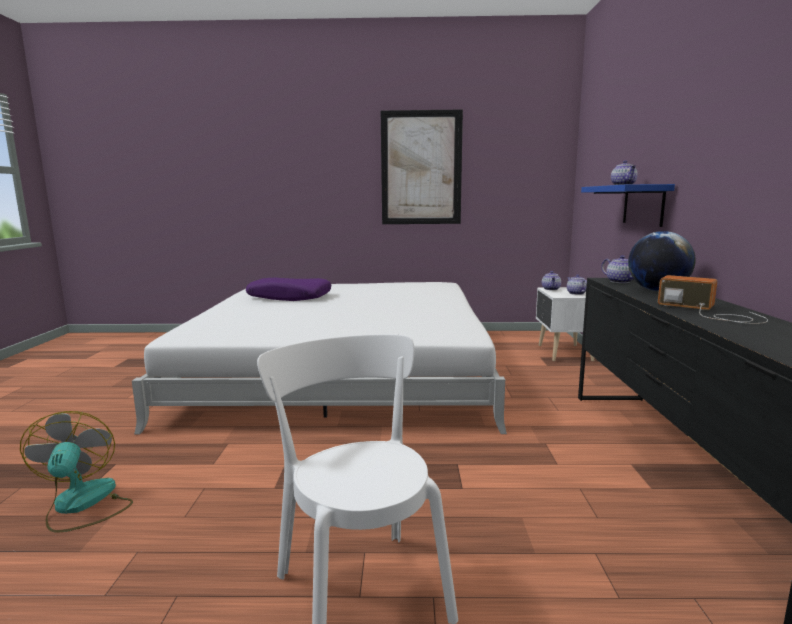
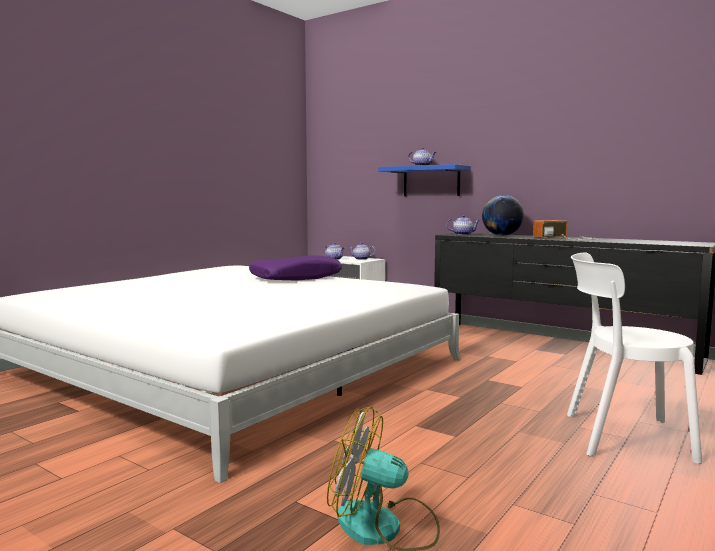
camera: 55 degrees left, 5 degrees down
(290, 297) = (142, 294): purple pillow -> purple pillow (296, 278)
(421, 168) = (192, 140): picture -> none

